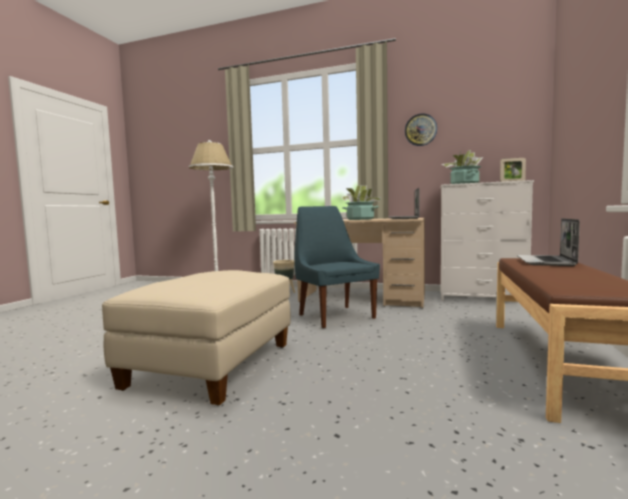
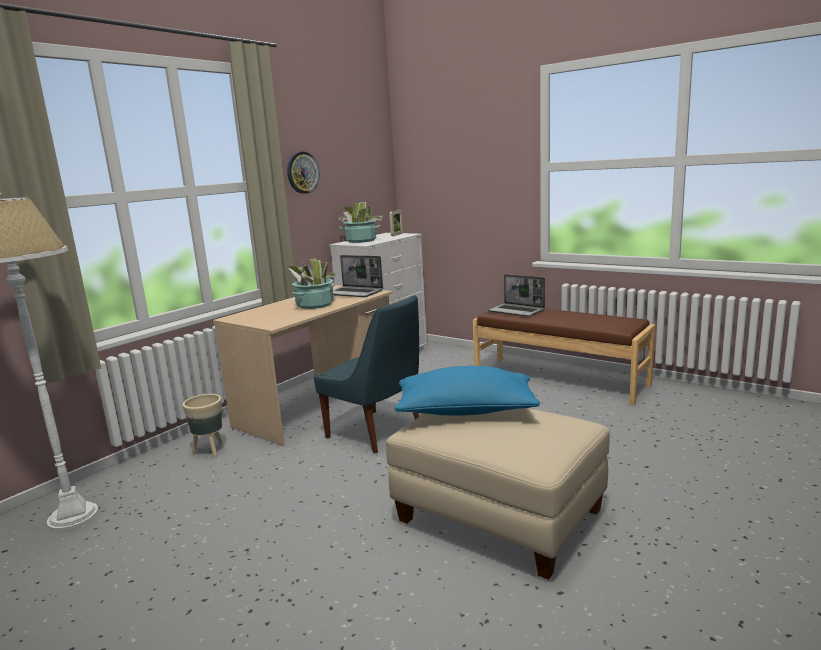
camera: 70 degrees left, 10 degrees up
(229, 272) = (465, 412): none -> blue pillow
(334, 316) = (377, 432): blue chair -> blue chair turned 135 degrees counterclockwise

